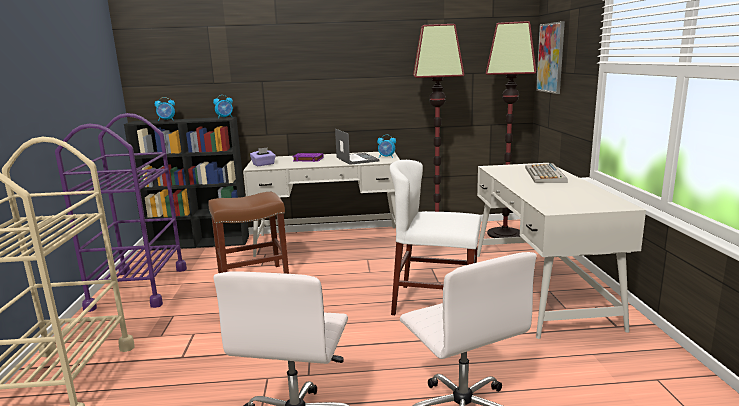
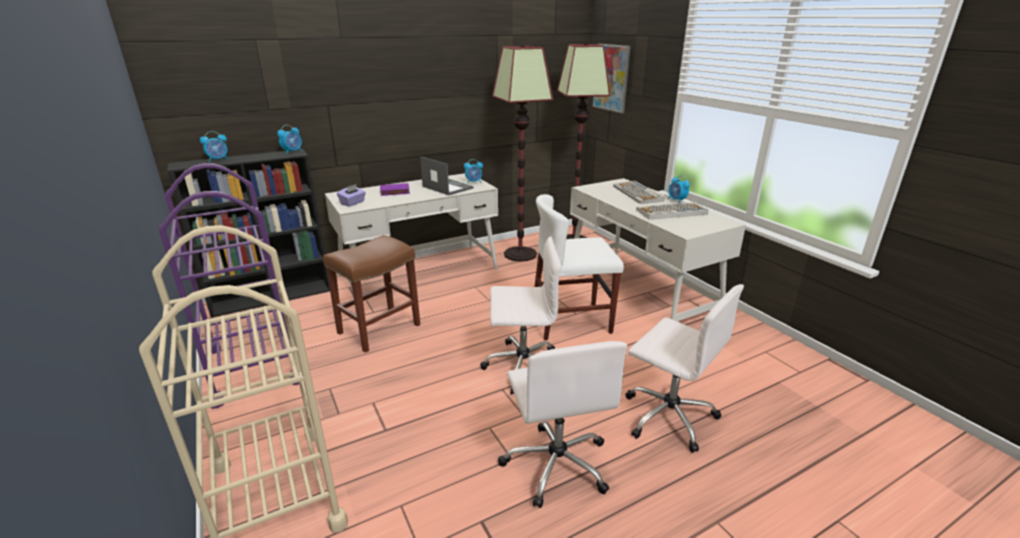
camera: 25 degrees left, 10 degrees up
(346, 333) = (521, 366): none -> white office chair
(561, 192) = (671, 212): none -> keyboard
(584, 183) = (676, 200): none -> alarm clock

